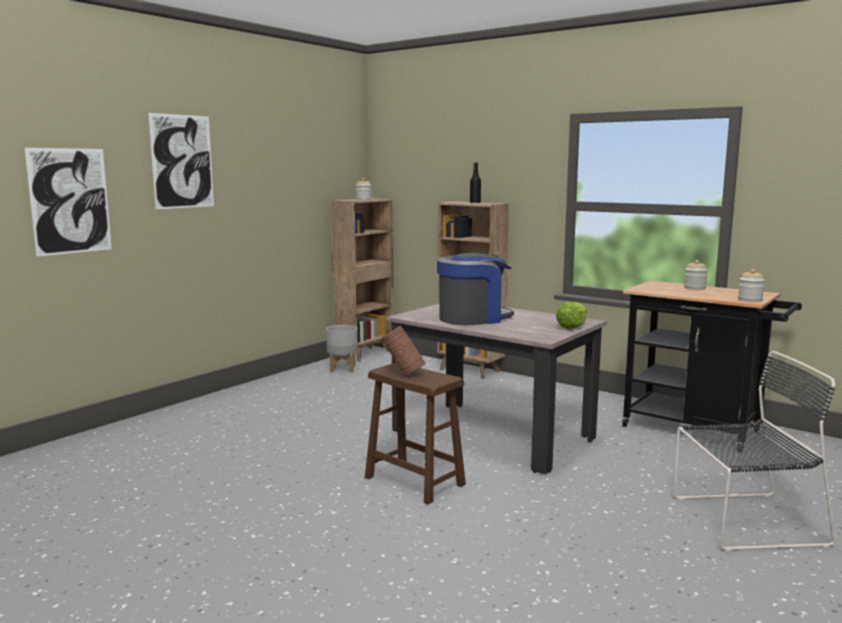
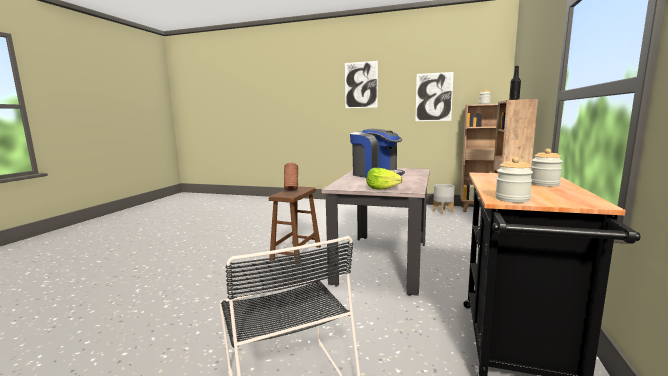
camera: 70 degrees right, 0 degrees up
(70, 201) = (308, 104): picture -> picture (433, 97)

